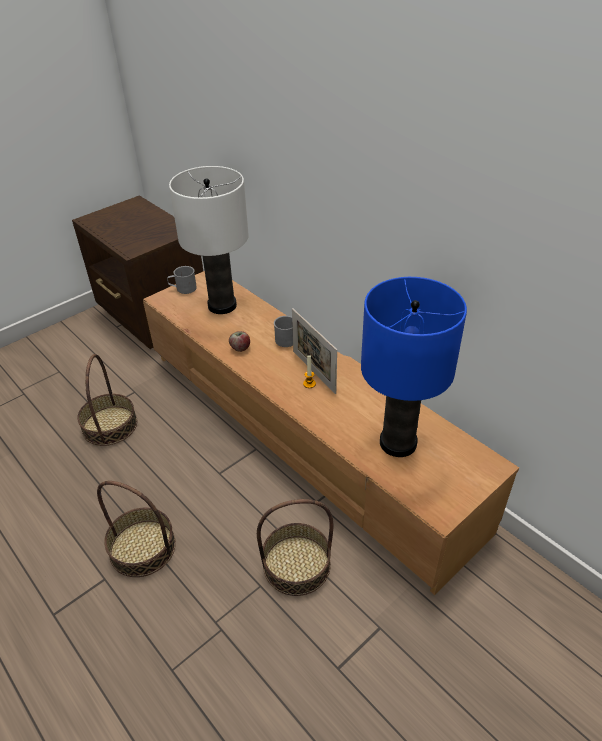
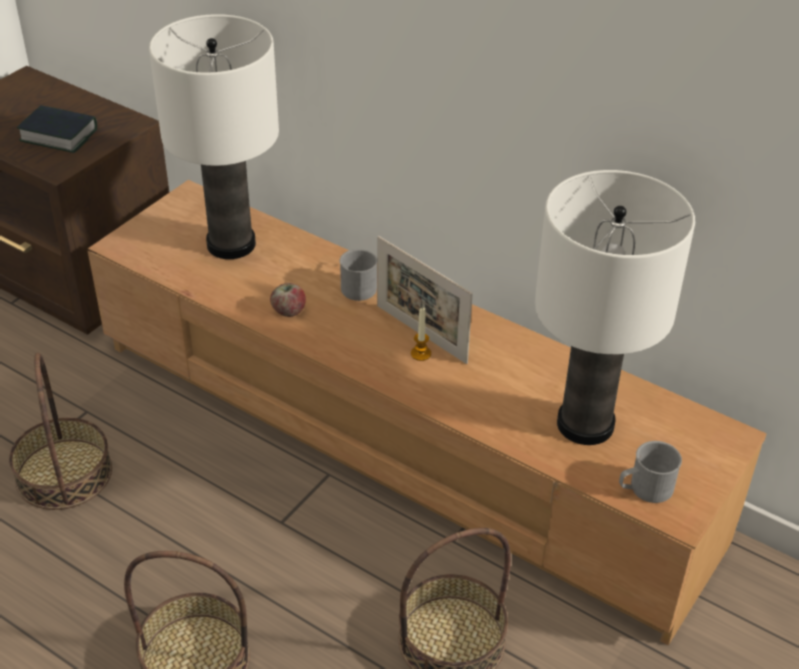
camera: 15 degrees left, 0 degrees up
(139, 233) = (59, 135): none -> book
(183, 288) = (152, 223): grey mug -> grey mug (645, 489)
(397, 443) = (584, 424): blue table lamp -> white table lamp

